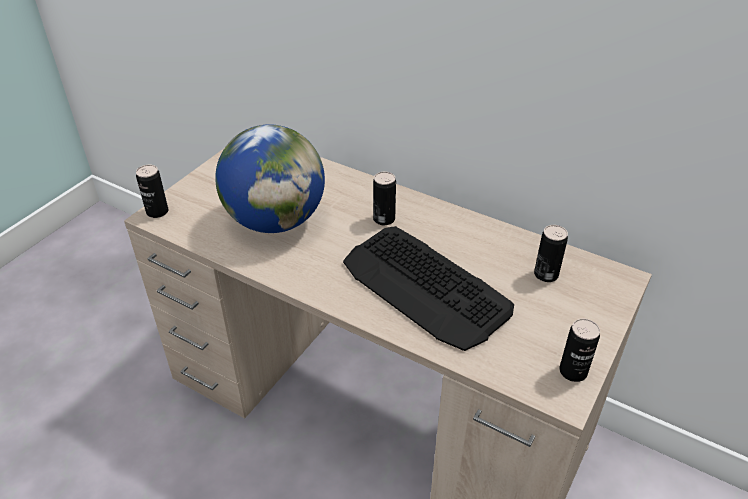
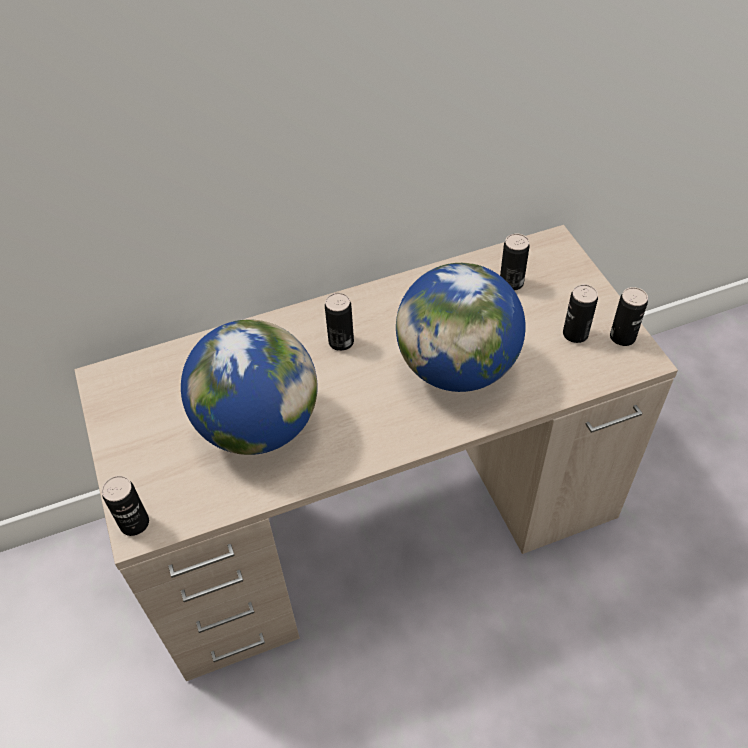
camera: 50 degrees left, 10 degrees up
(425, 287) = (457, 367): keyboard -> globe
(539, 339) = (575, 334): none -> can

